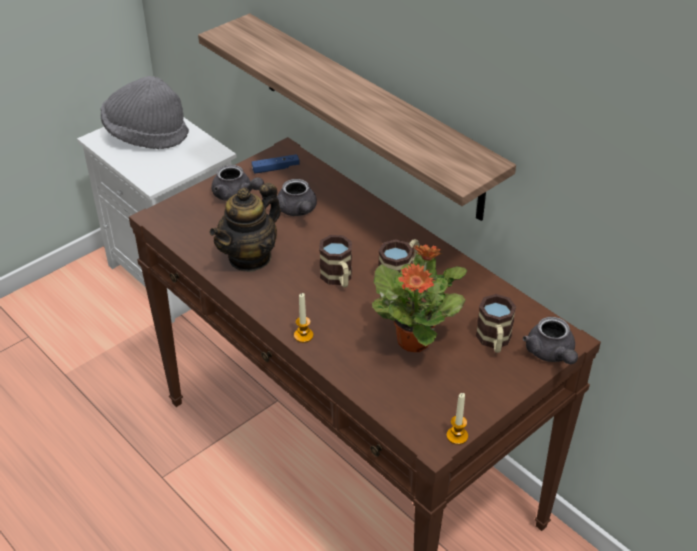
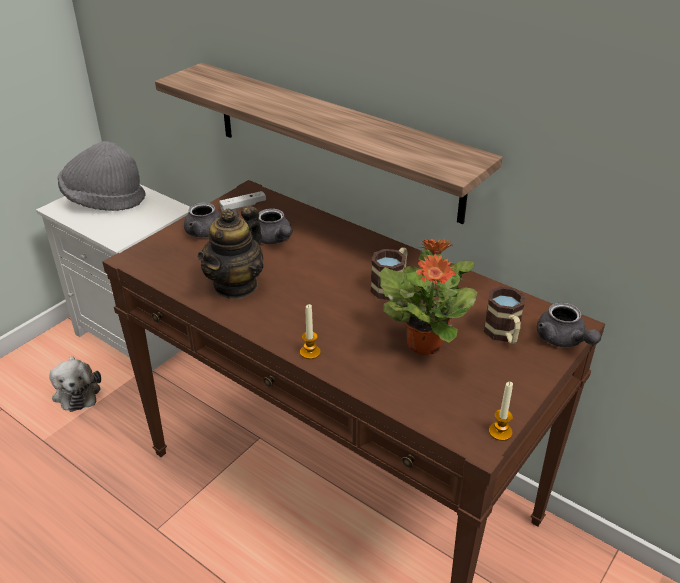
camera: 10 degrees left, 5 degrees down
(103, 327) = (77, 391): none -> plush toy
(275, 168) = (243, 206): blue game controller -> white game controller
(338, 279) = (331, 295): mug -> none

